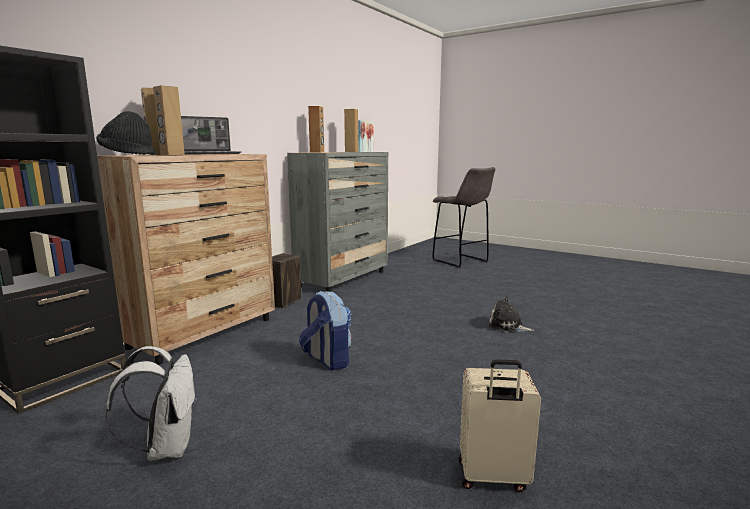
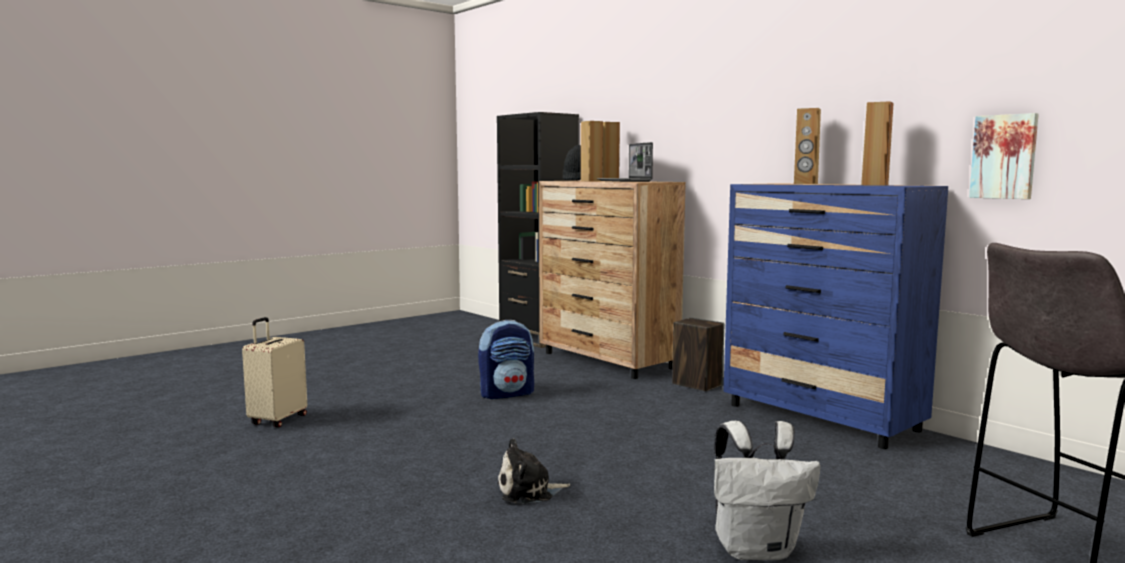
camera: 105 degrees right, 5 degrees down
(167, 447) = (423, 359): white backpack -> white backpack (757, 549)
(343, 279) = (821, 418): grey dresser -> blue dresser
(508, 326) = (529, 491): plush toy -> plush toy turned 150 degrees counterclockwise

